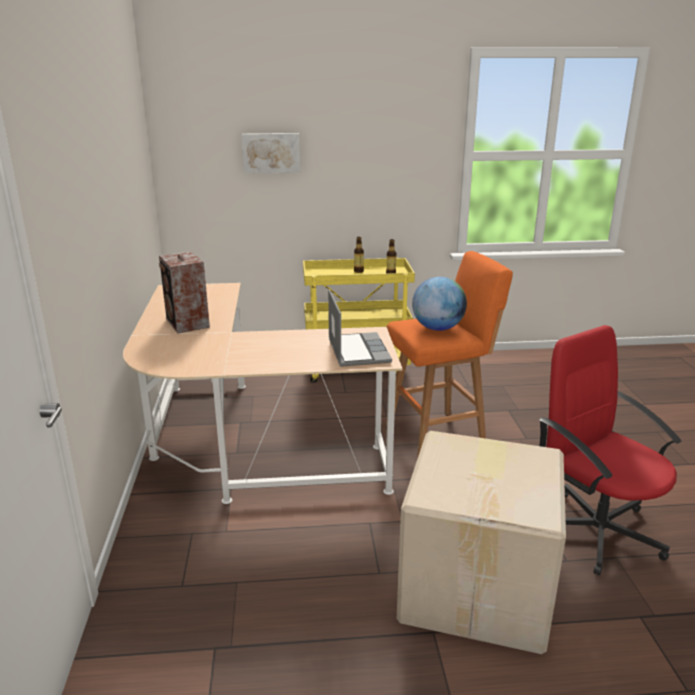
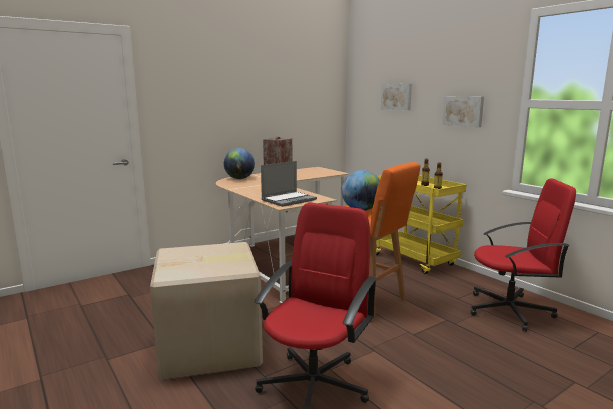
camera: 60 degrees right, 10 degrees down
(154, 350) = (239, 178): none -> globe
(388, 168) = (463, 111): none -> picture
(511, 375) = (510, 310): none -> red office chair

